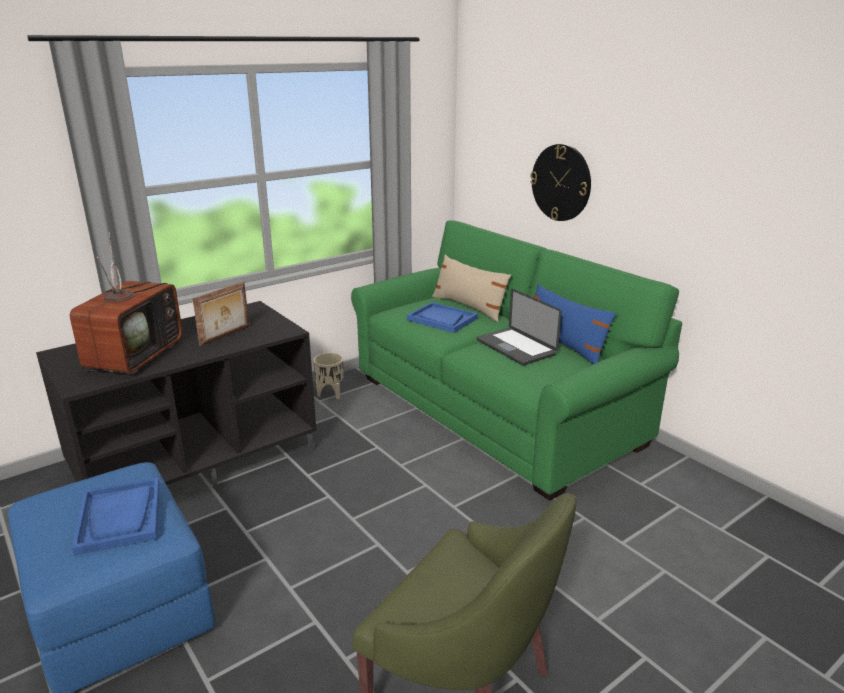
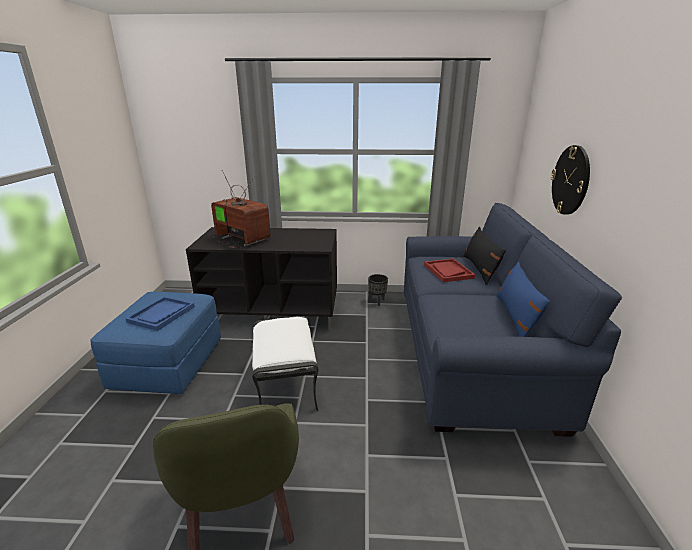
camera: 40 degrees right, 0 degrees up
(135, 355) = (240, 239): television -> television turned 105 degrees counterclockwise
(226, 336) = (290, 241): picture frame -> none
(330, 394) = (377, 301): beige planter -> black planter
(345, 540) = (287, 385): none -> white ottoman
(442, 319) = (448, 271): blue tray -> red tray
(469, 307) = (480, 269): beige pillow -> black pillow
(494, 410) = (469, 352): green sofa -> blue sofa
(515, 347) = (473, 306): laptop -> none

